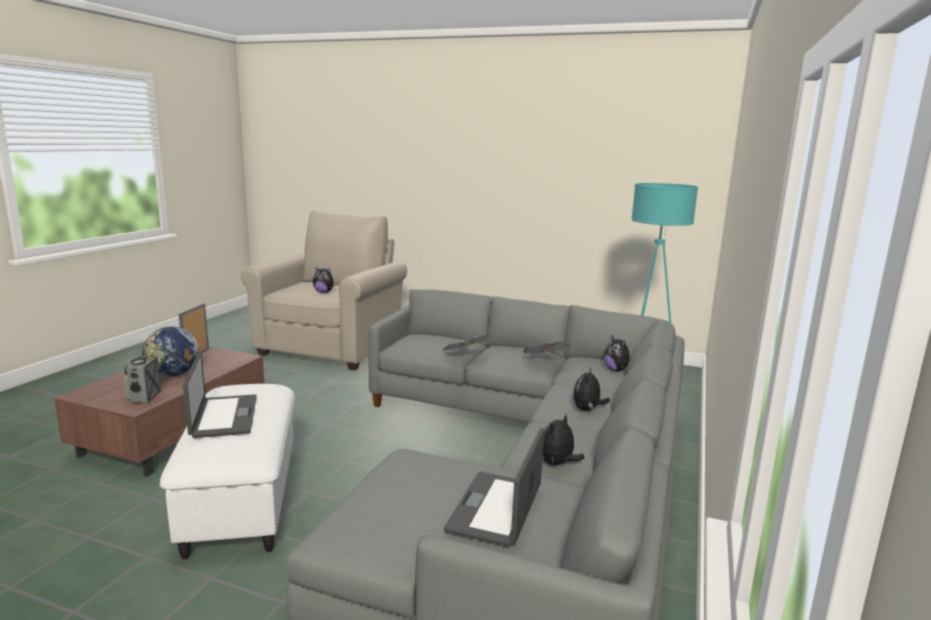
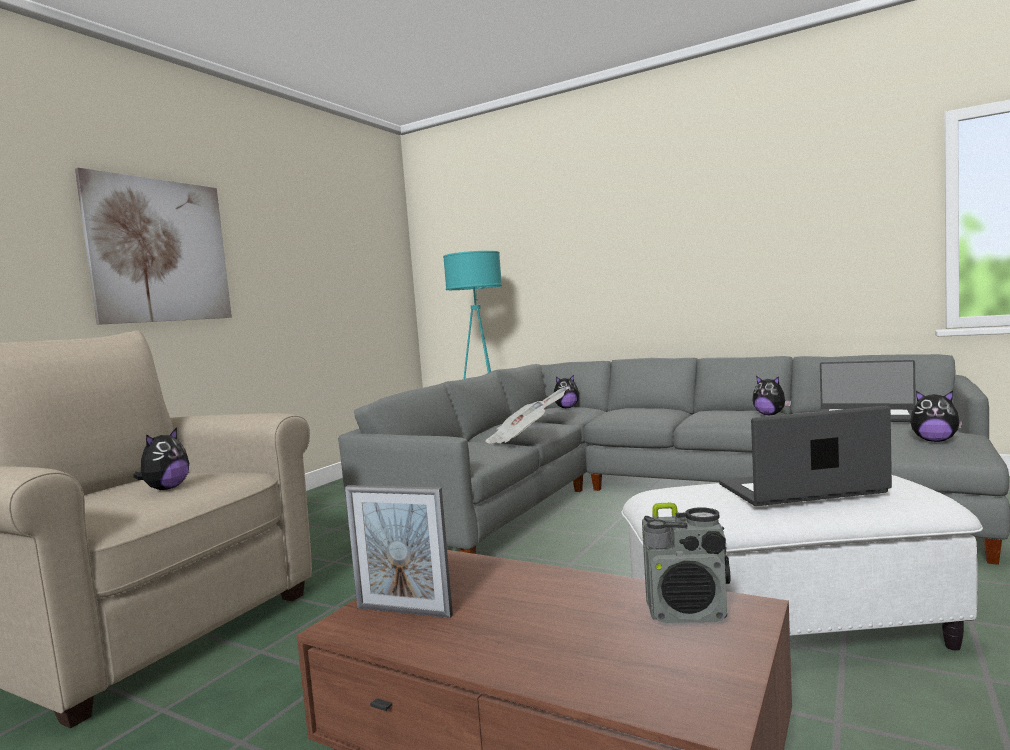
camera: 80 degrees left, 10 degrees down
(173, 374) = (543, 611): globe -> none
(462, 164) = (160, 251): none -> picture
(587, 409) = (661, 411): plush toy -> plush toy (934, 441)

